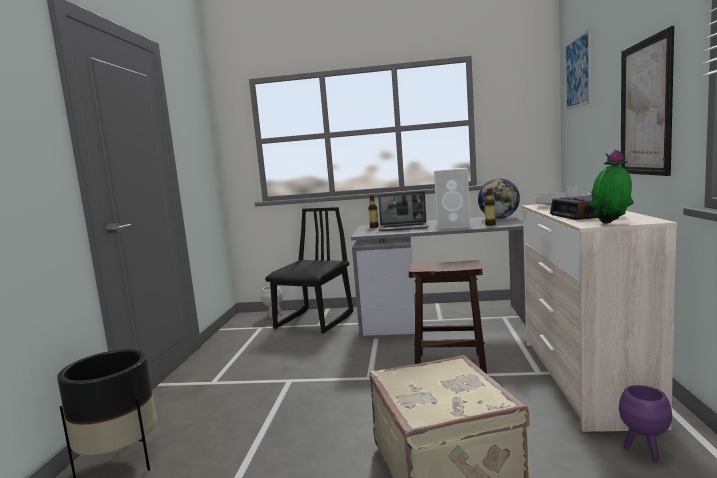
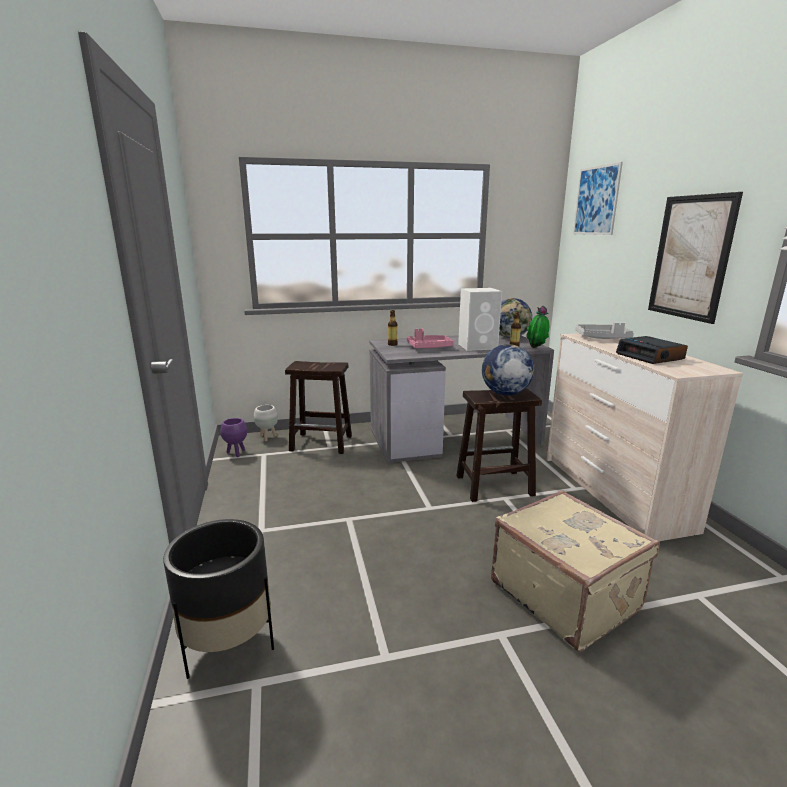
camera: 20 degrees left, 10 degrees up
(315, 321) = (322, 443): black chair -> brown stool
(404, 228) = (429, 347): laptop -> pink tray
(449, 264) = (505, 394): none -> globe
(611, 223) = (694, 372): potted plant -> potted plant (536, 348)
(643, 451) = (696, 555): purple planter -> purple planter (236, 453)

